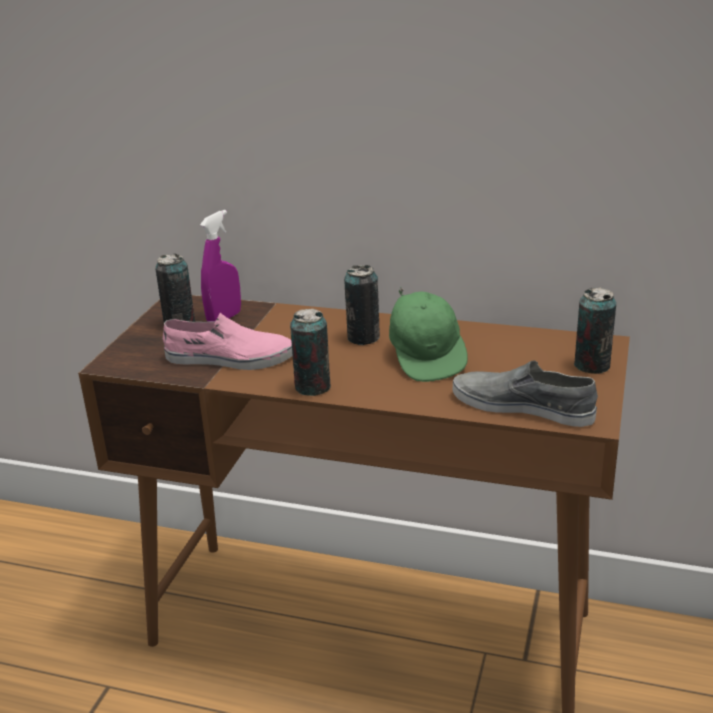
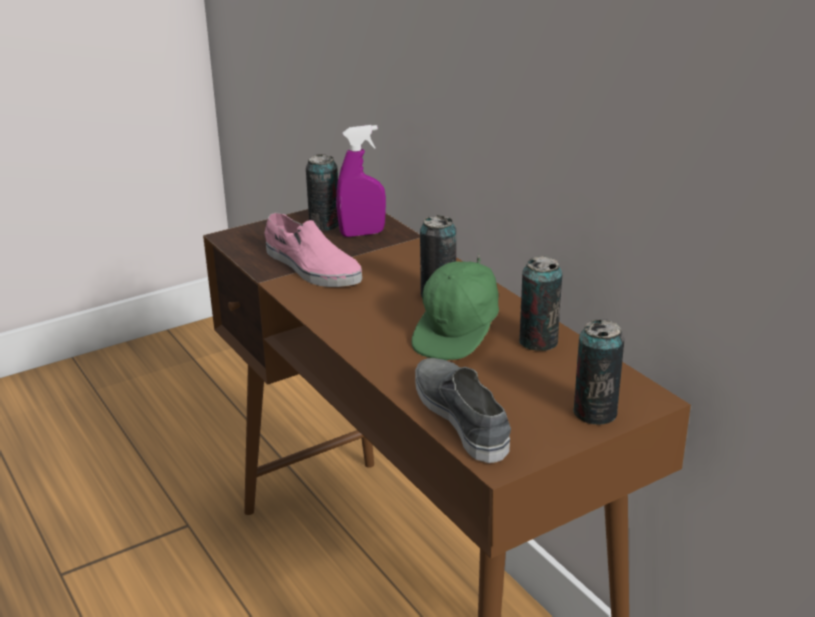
camera: 40 degrees right, 0 degrees up
(312, 387) = (328, 318): can -> can (538, 342)

